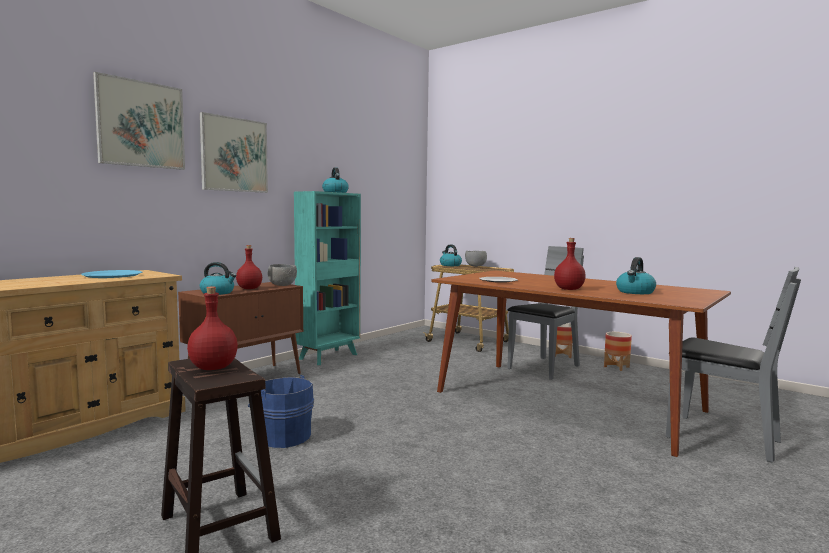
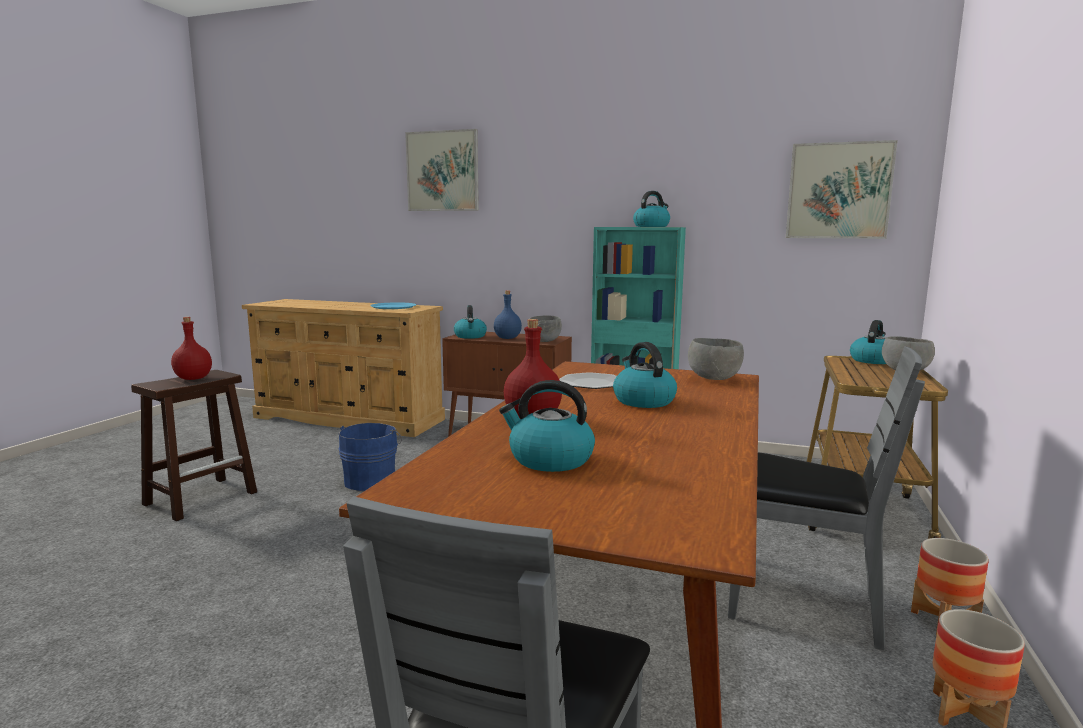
camera: 70 degrees right, 5 degrees up
(234, 155) = (533, 189): picture -> picture (838, 191)
(250, 288) = (508, 338): red bottle -> blue bottle
(499, 273) = (714, 378): none -> grey bowl
(540, 280) = (643, 401): none -> kettle

